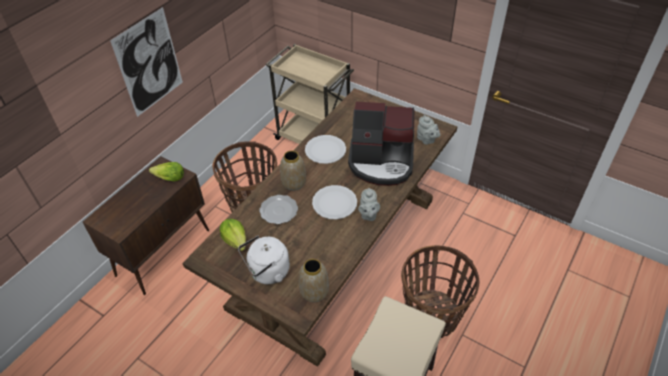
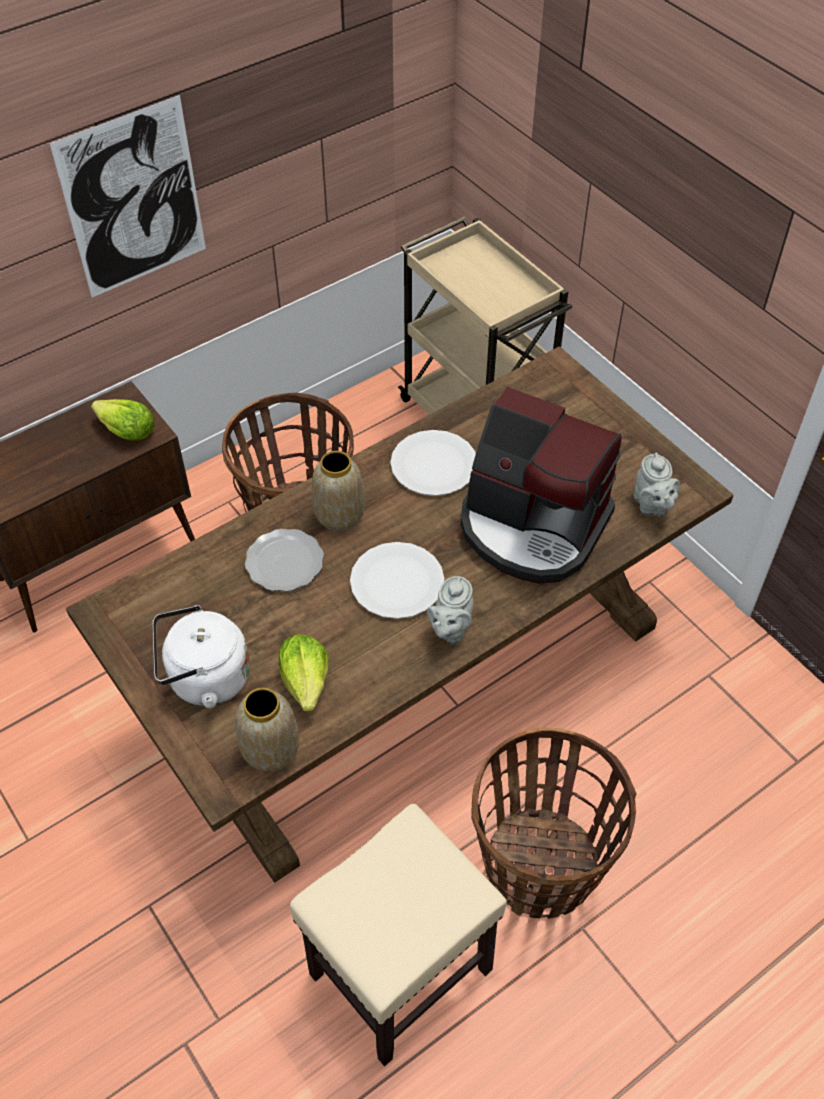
camera: 20 degrees right, 5 degrees up
(236, 240) = (178, 596): lettuce -> lettuce (306, 681)

